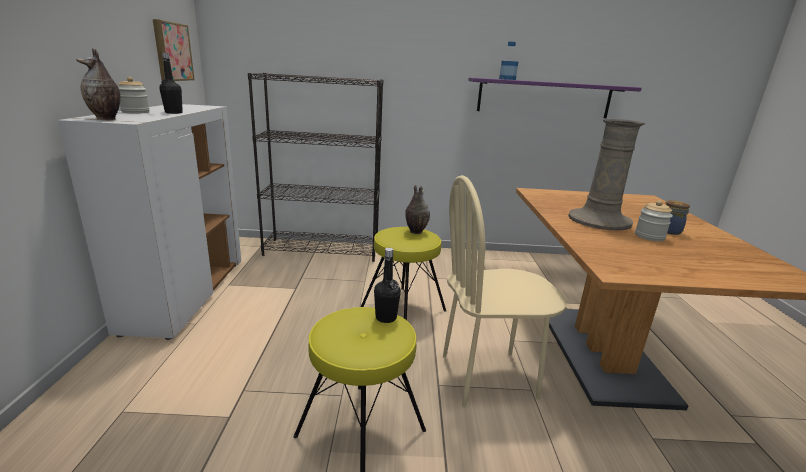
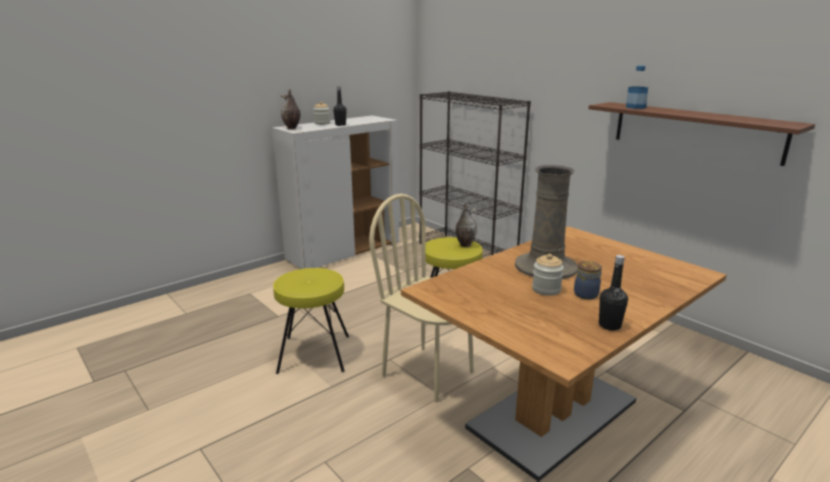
camera: 50 degrees right, 0 degrees up
(171, 51) = (380, 78): picture -> none
(386, 317) = (330, 279): black bottle -> black bottle (609, 325)
(544, 98) = (695, 131): purple shelf -> brown shelf

